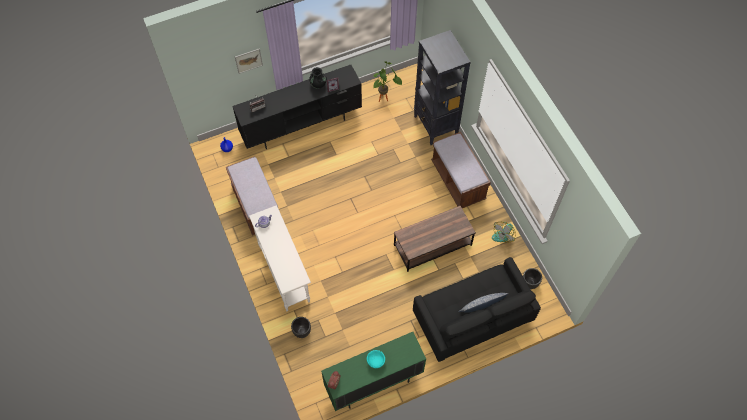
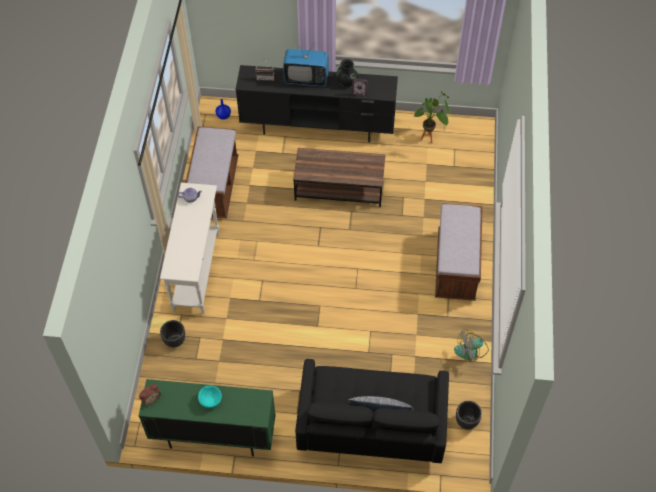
camera: 30 degrees right, 5 degrees down
(248, 60) = (273, 18): picture -> none
(288, 95) = (306, 79): none -> television
(432, 245) = (379, 322): brown coffee table -> brown coffee table (339, 188)
(435, 126) = (469, 194): black bookcase -> none

